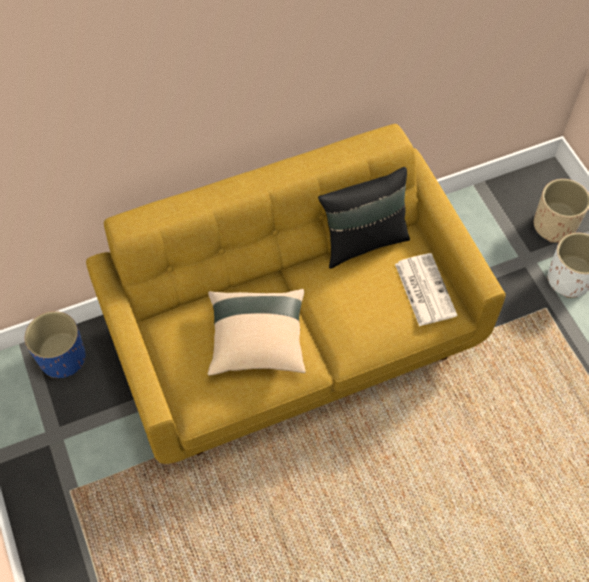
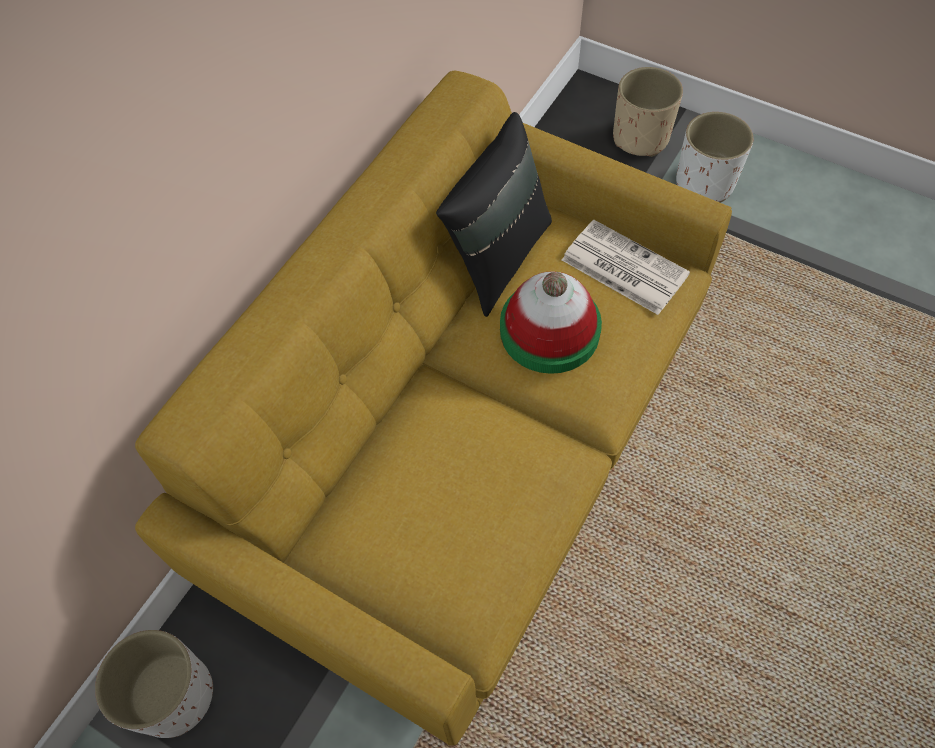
camera: 35 degrees left, 0 degrees up
(63, 358) = (174, 695): blue planter -> white planter
(257, 340) = (476, 472): beige pillow -> none
(354, 296) = (549, 330): none -> hat

